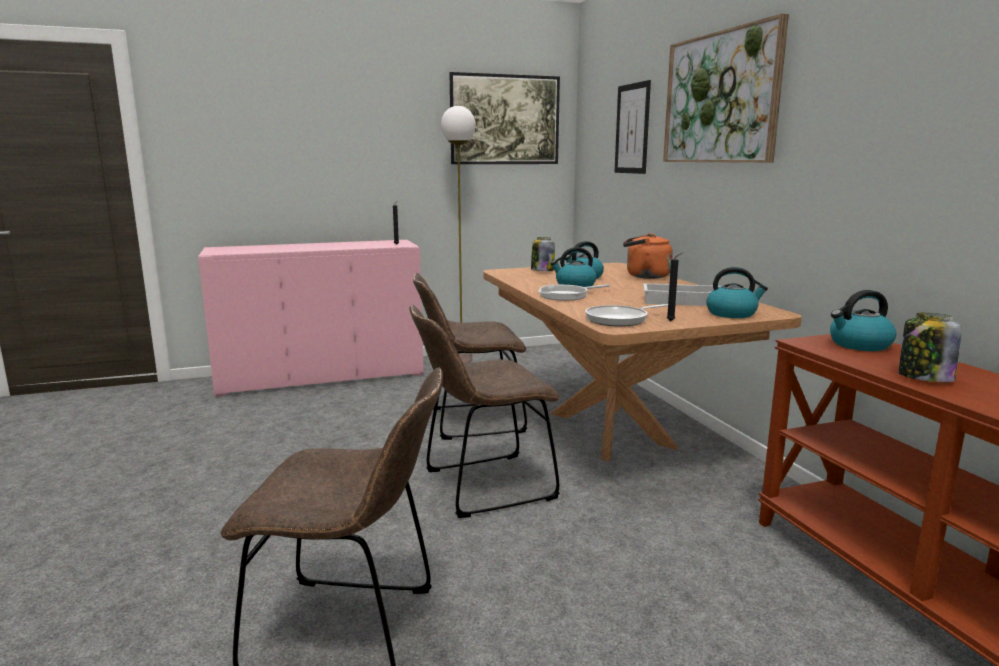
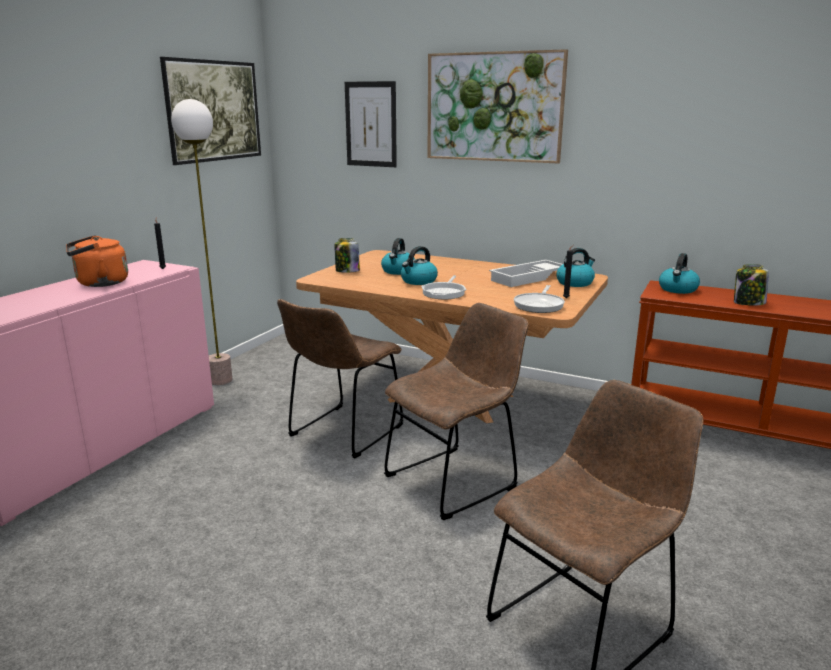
camera: 45 degrees left, 5 degrees up
(482, 486) = (455, 479): brown chair -> brown chair turned 150 degrees counterclockwise
(645, 276) = (434, 261): orange kettle -> orange kettle (99, 283)

